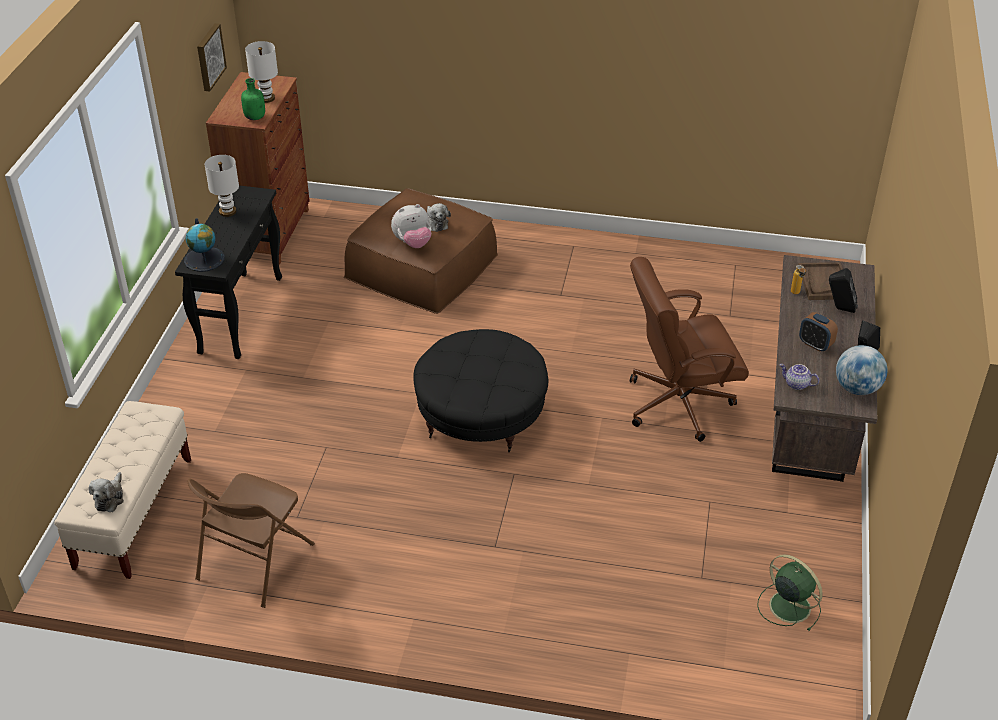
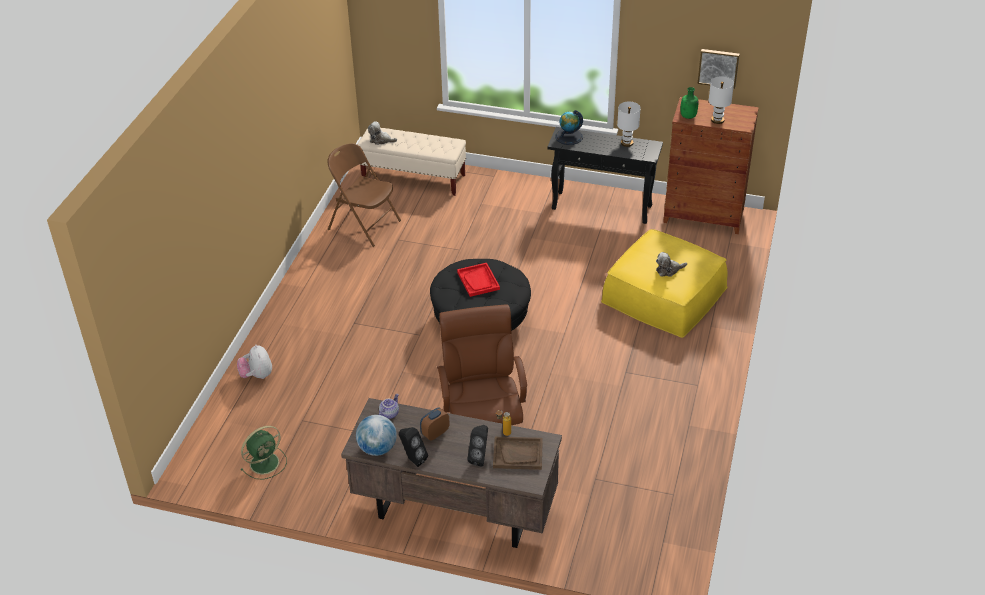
camera: 95 degrees right, 0 degrees up
(413, 243) = (640, 258): plush toy -> plush toy (257, 375)
(421, 265) = (664, 294): brown ottoman -> yellow ottoman
(473, 368) = (478, 281): none -> red tray

